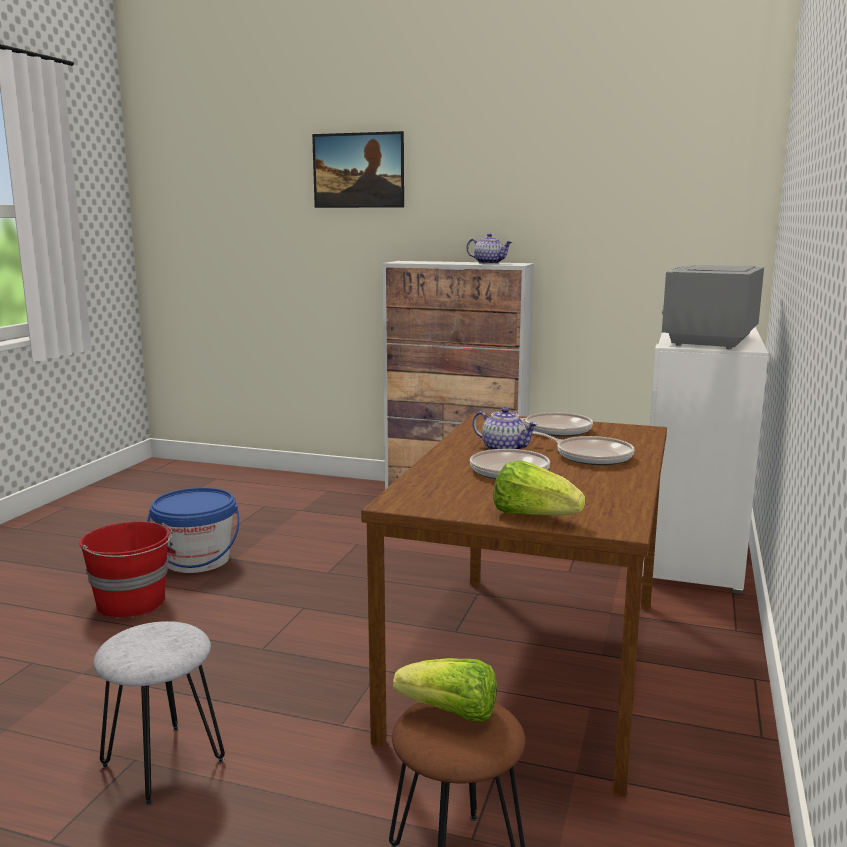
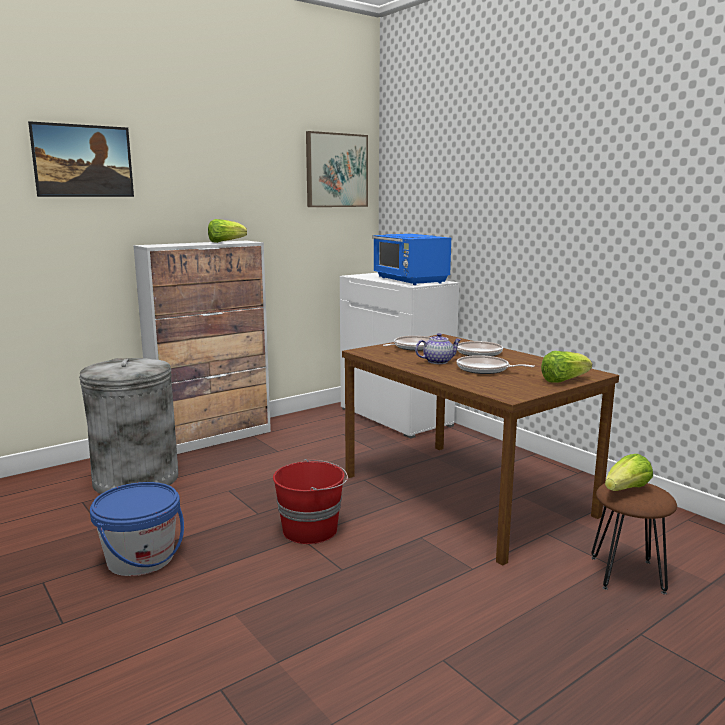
camera: 55 degrees left, 0 degrees up
(132, 603) = (176, 609): red bucket -> red bucket (311, 530)
(162, 763) = (459, 648): grey stool -> none
(328, 505) = (135, 479): none -> grey trash can
(489, 263) = (225, 242): teapot -> lettuce
(693, 167) = (336, 170): none -> picture
(709, 340) = (410, 280): grey microwave -> blue microwave

